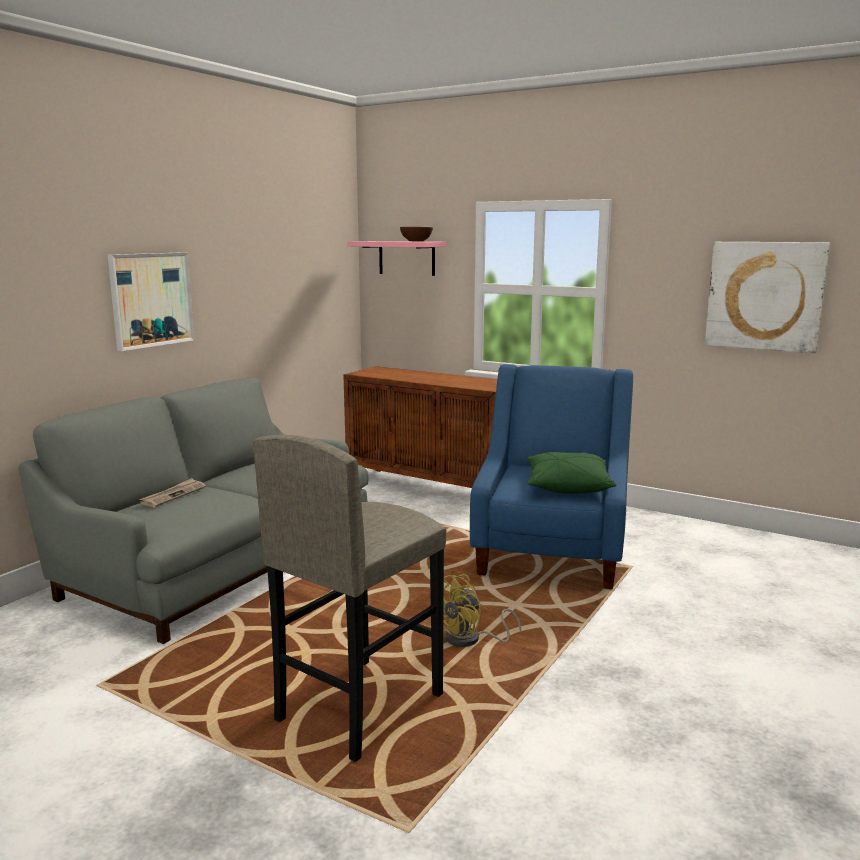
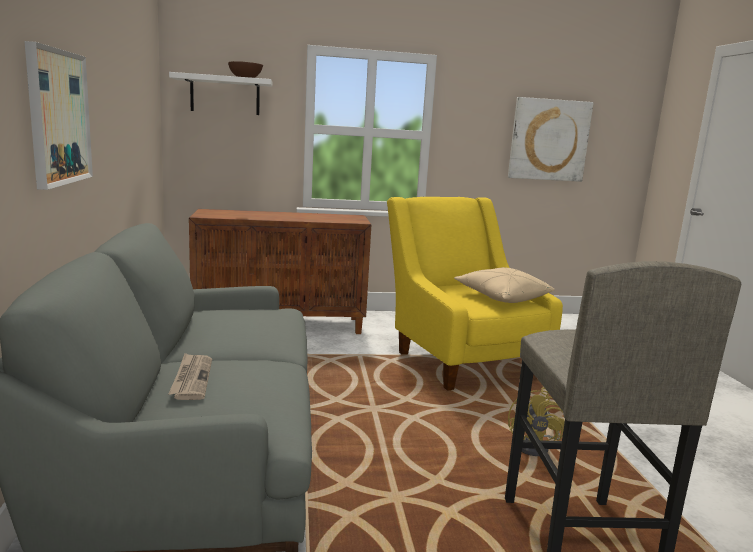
camera: 40 degrees left, 0 degrees up
(406, 258) = (225, 95): pink shelf -> white shelf
(551, 553) = (461, 359): blue armchair -> yellow armchair
(567, 486) = (501, 297): green pillow -> beige pillow

